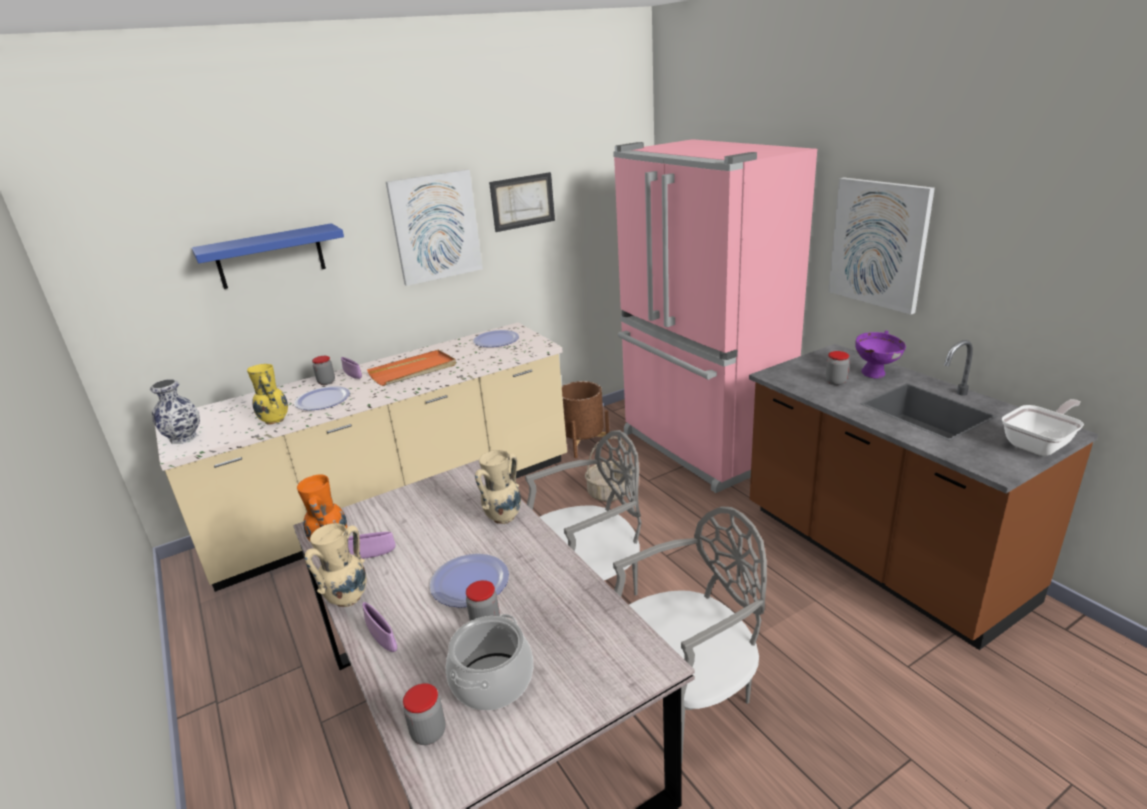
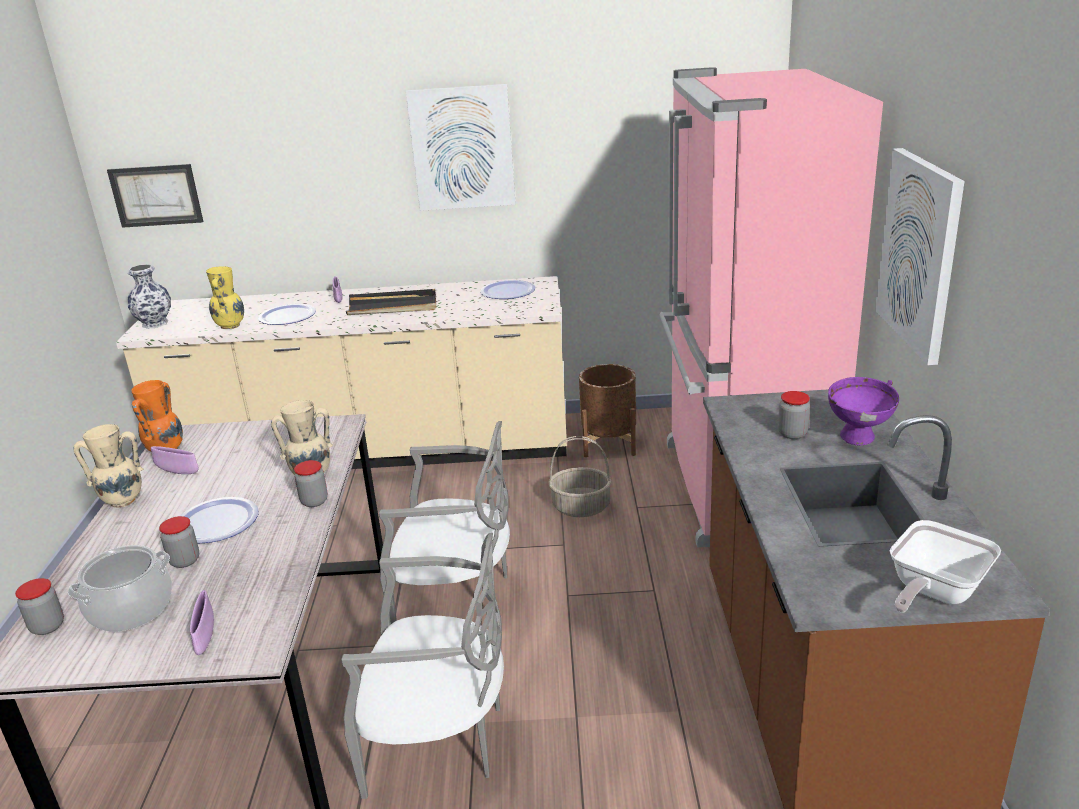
camera: 30 degrees right, 0 degrees up
(270, 256) = (278, 158): blue shelf -> none
(326, 382) = (311, 300): jar -> jar (314, 501)
(382, 639) = (105, 543): purple bowl -> purple bowl (205, 638)
(413, 371) = (392, 306): orange tray -> black tray
(522, 201) = (578, 129): picture -> picture (156, 195)
(1040, 444) = (933, 592): frying pan -> frying pan turned 135 degrees clockwise

